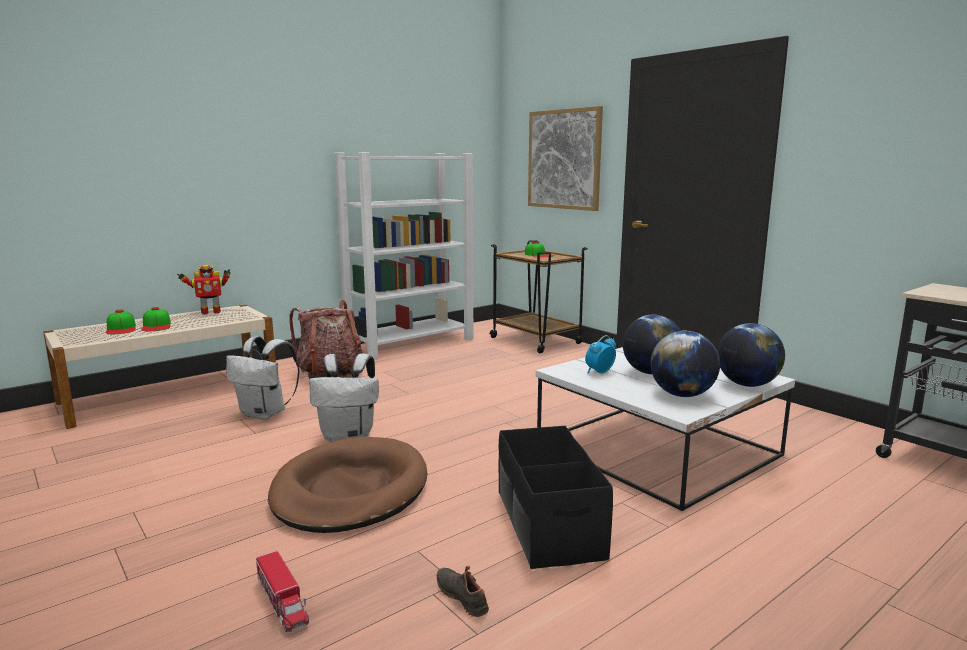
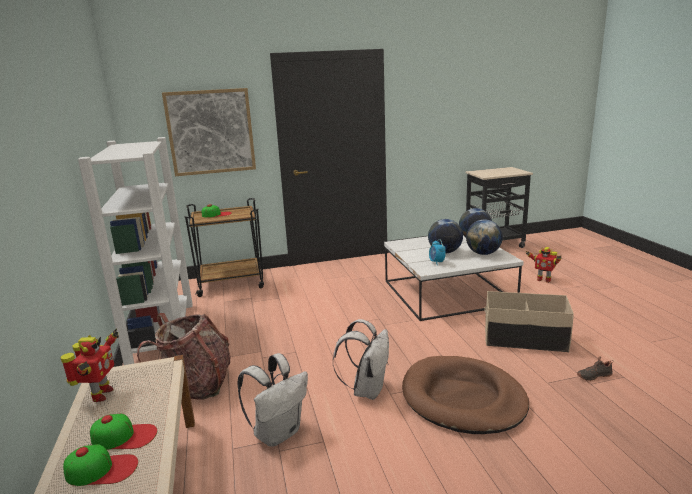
camera: 65 degrees left, 5 degrees up
(282, 602) = (601, 437): toy truck -> none
(548, 524) = (525, 339): black storage box -> beige storage box
(845, 531) = (543, 280): none -> toy robot

